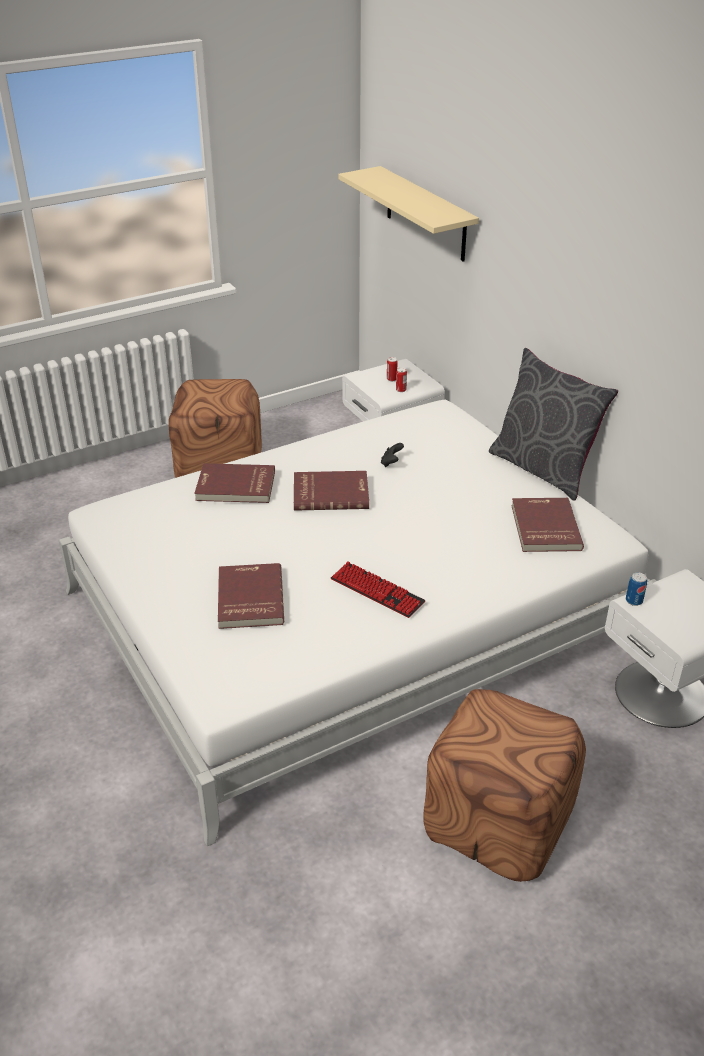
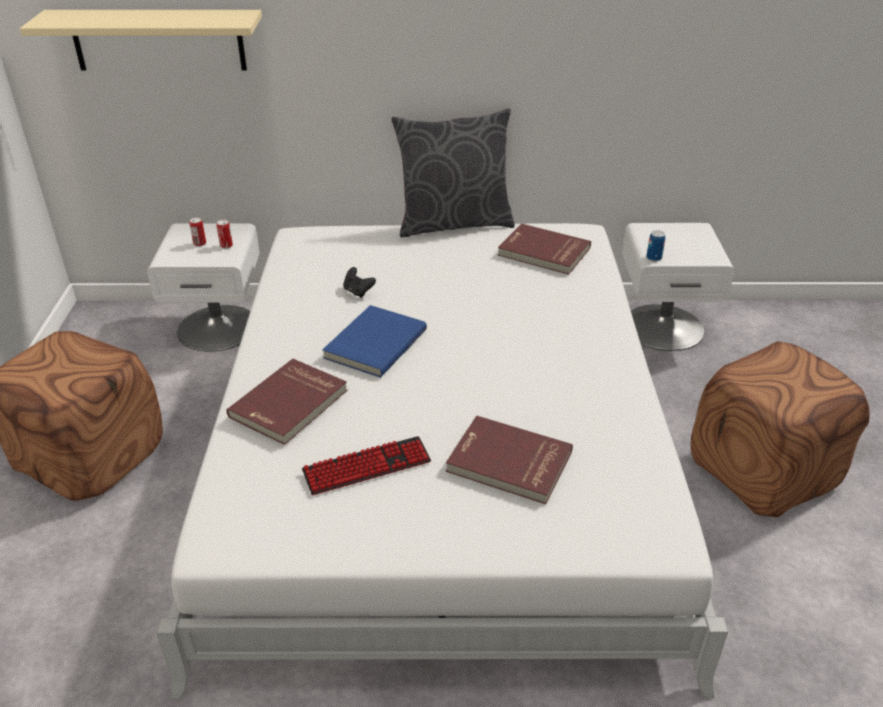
camera: 60 degrees left, 0 degrees up
(330, 493) = (374, 343): red book -> blue book
(377, 591) = (560, 373): keyboard -> keyboard (367, 467)

